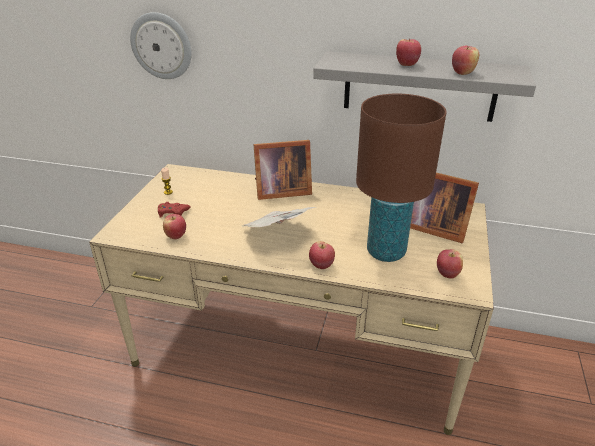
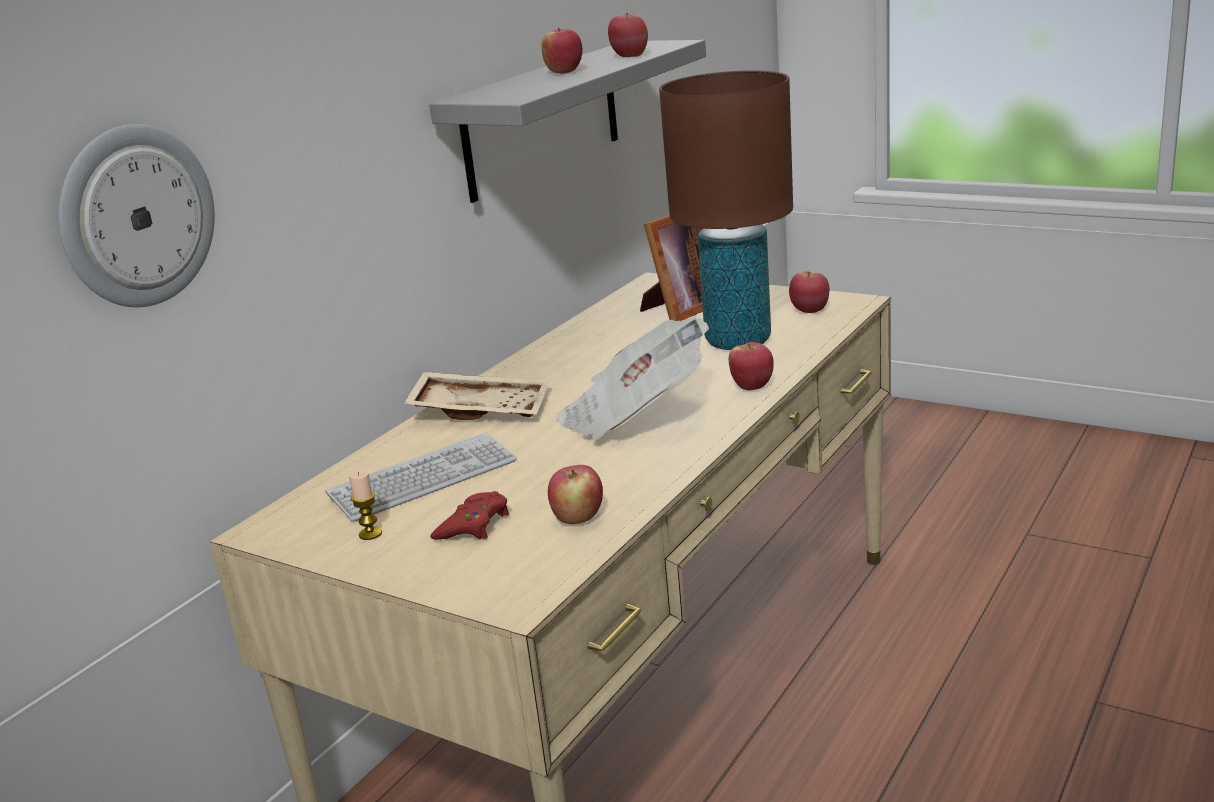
camera: 70 degrees left, 10 degrees down
(212, 193) = (423, 479): none -> keyboard
(280, 191) = (481, 409): picture frame -> beige tray

